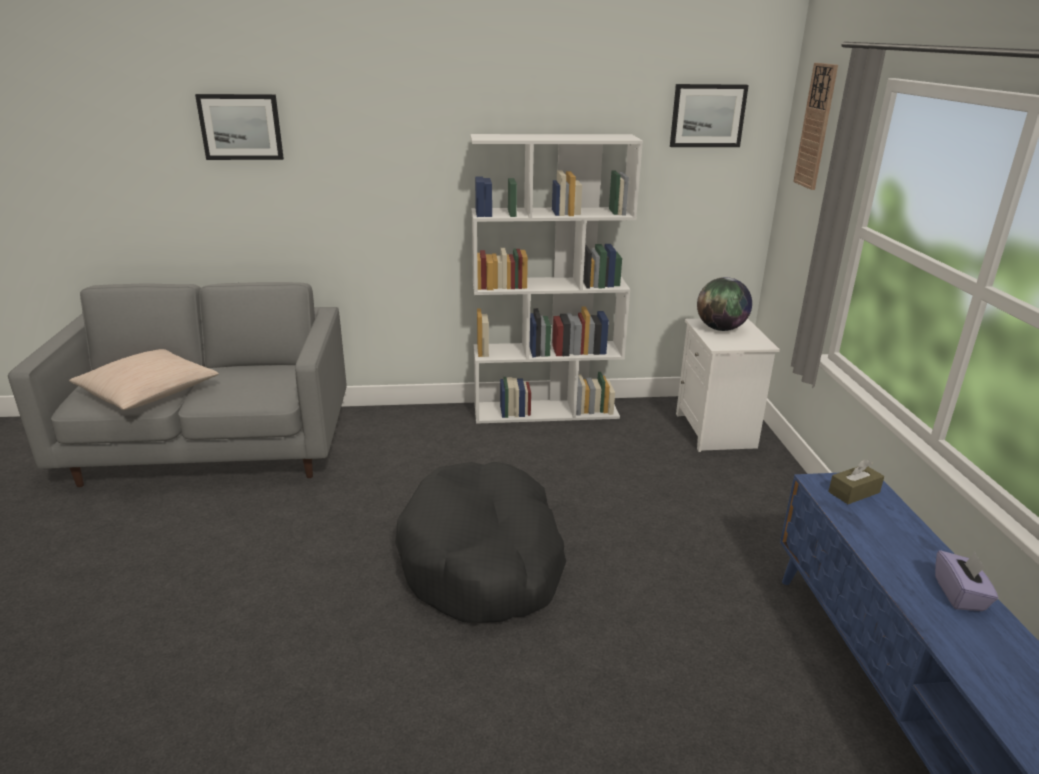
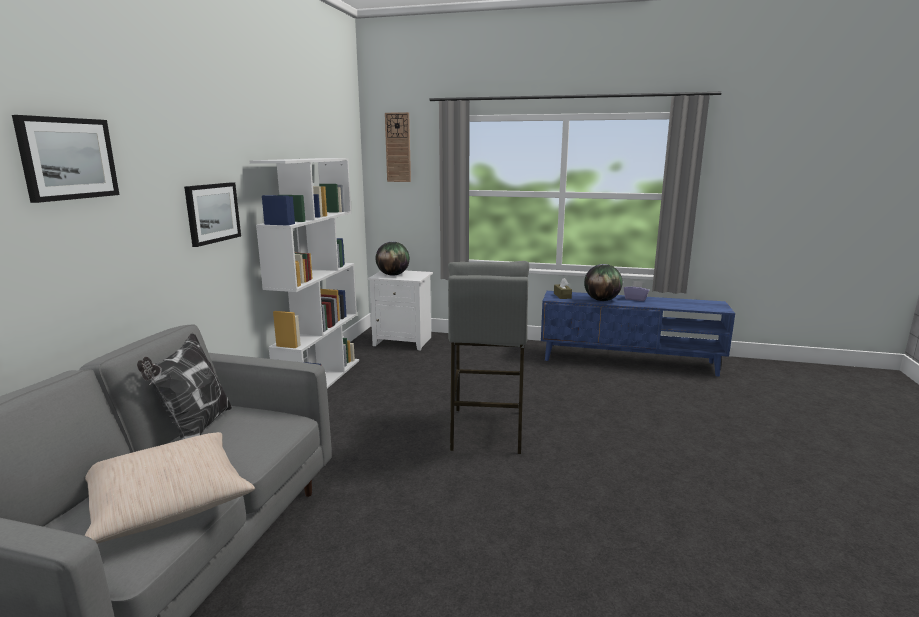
camera: 70 degrees left, 10 degrees down
(256, 368) = (195, 430): none -> pillow
(483, 560) = (486, 430): black dog bed -> grey stool
(707, 115) = (339, 145): picture -> picture (212, 213)
(883, 544) = (602, 300): none -> globe

